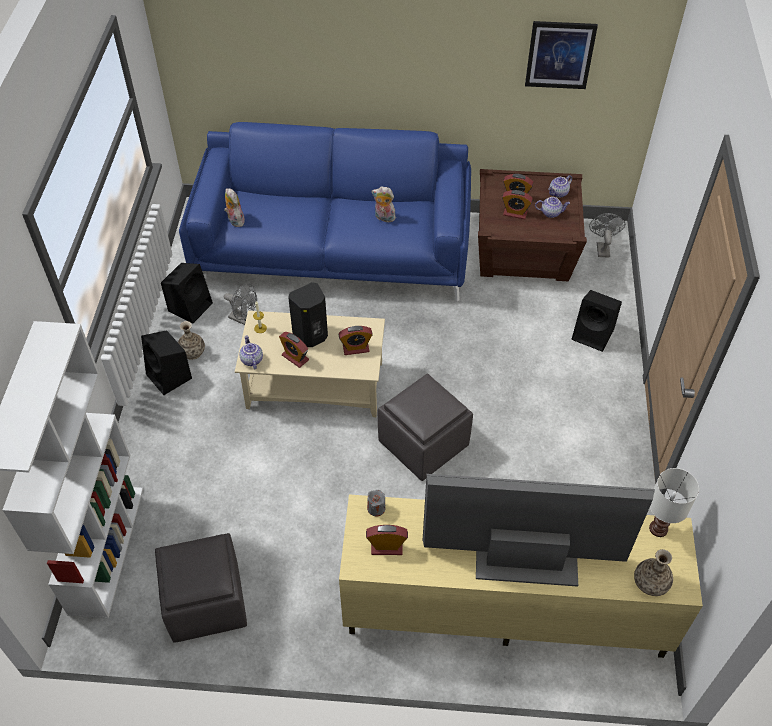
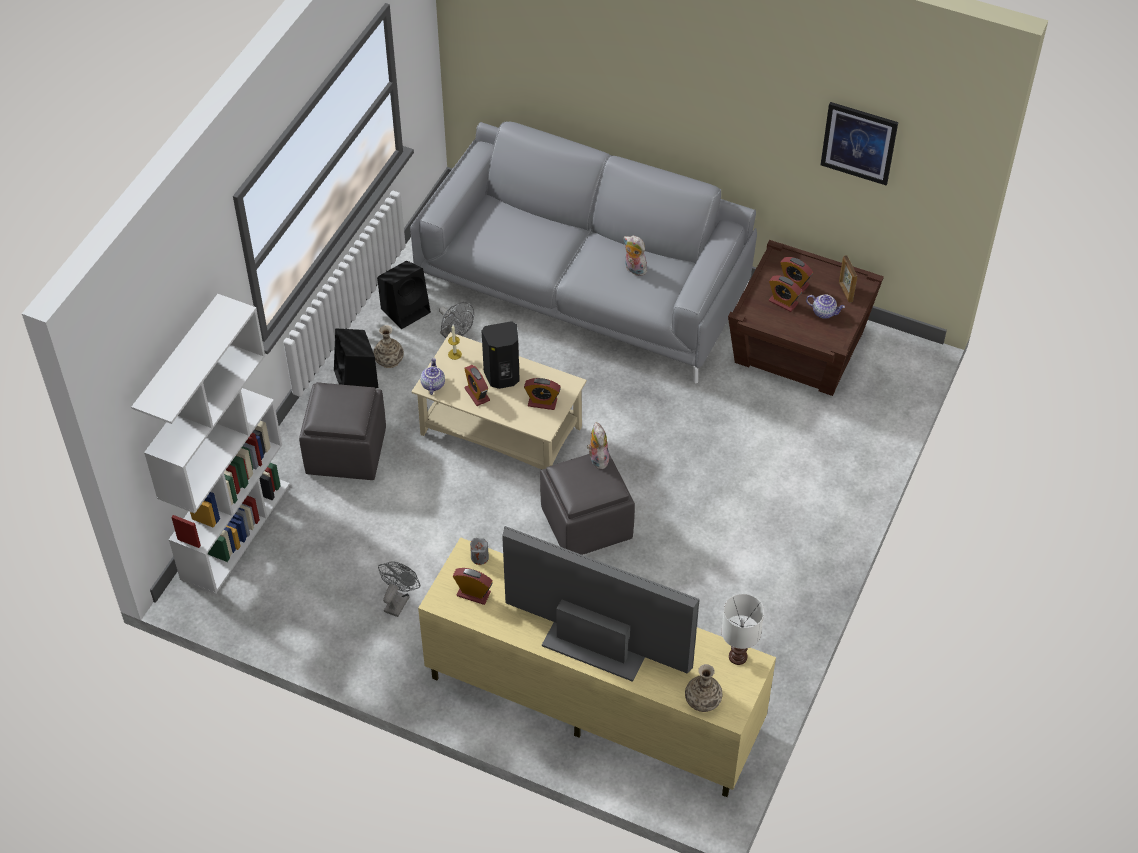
camera: 20 degrees right, 0 degrees up
(205, 601) = (309, 607): grey ottoman -> grey ottoman (345, 451)
(234, 220) = (474, 230): plush toy -> plush toy (597, 458)
(333, 250) = (584, 287): blue sofa -> grey sofa
(558, 193) = (845, 292): teapot -> picture frame
(594, 335) = (829, 463): black speaker -> none
(602, 248) = (893, 368): grey fan -> grey fan (398, 600)

